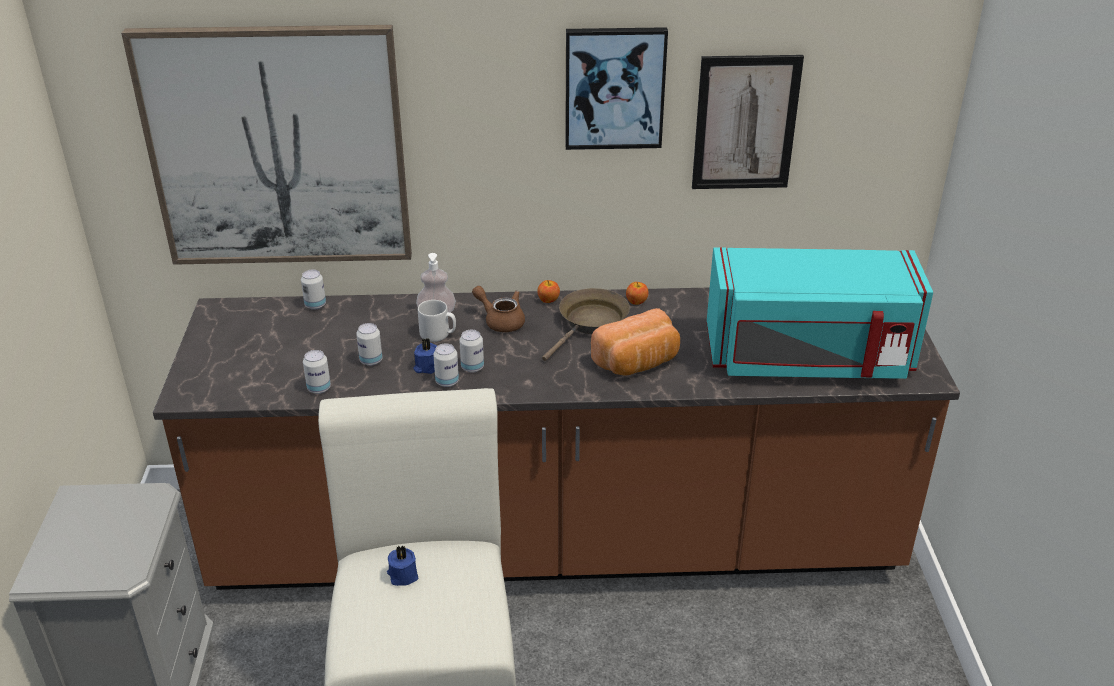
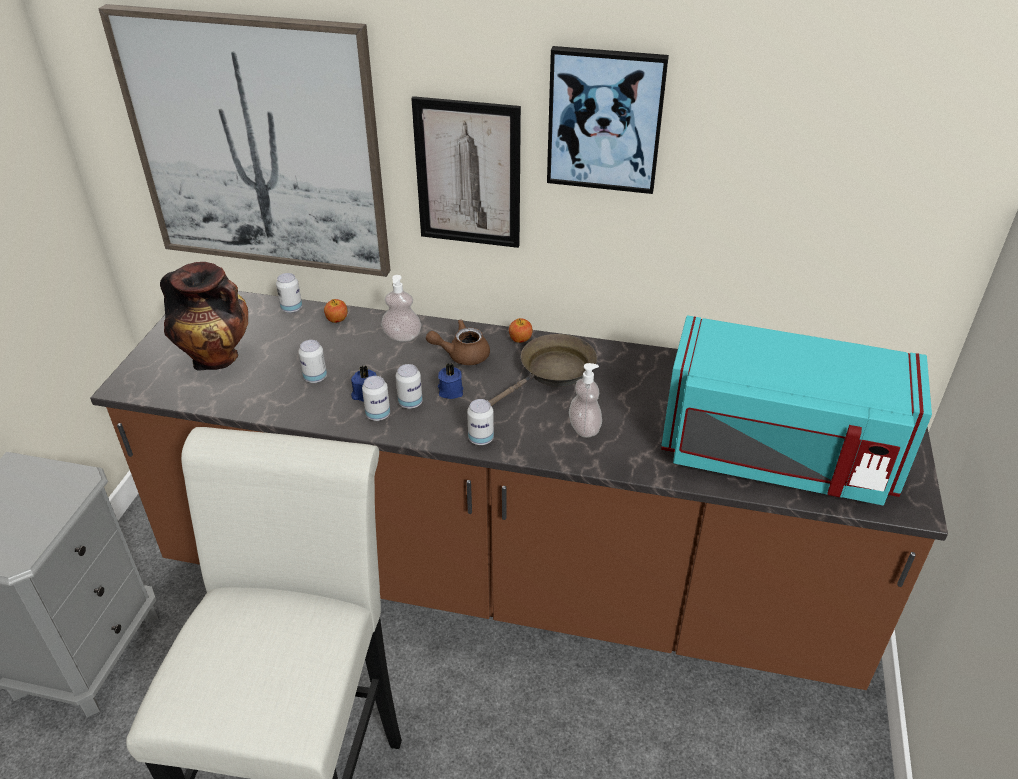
camera: 15 degrees right, 5 degrees up
(265, 359) = (217, 359): none -> vase
(319, 388) = (251, 400): can -> can (481, 439)
(402, 575) = (249, 628): blue candle -> blue candle (450, 391)
(438, 334) = (393, 360): grey mug -> none
(501, 321) = (462, 355): brown teapot -> brown teapot turned 60 degrees counterclockwise
(636, 301) = (611, 356): apple -> apple (337, 319)
(638, 363) = (584, 428): bread -> soap dispenser
(745, 123) = (753, 177): picture -> picture (468, 174)

